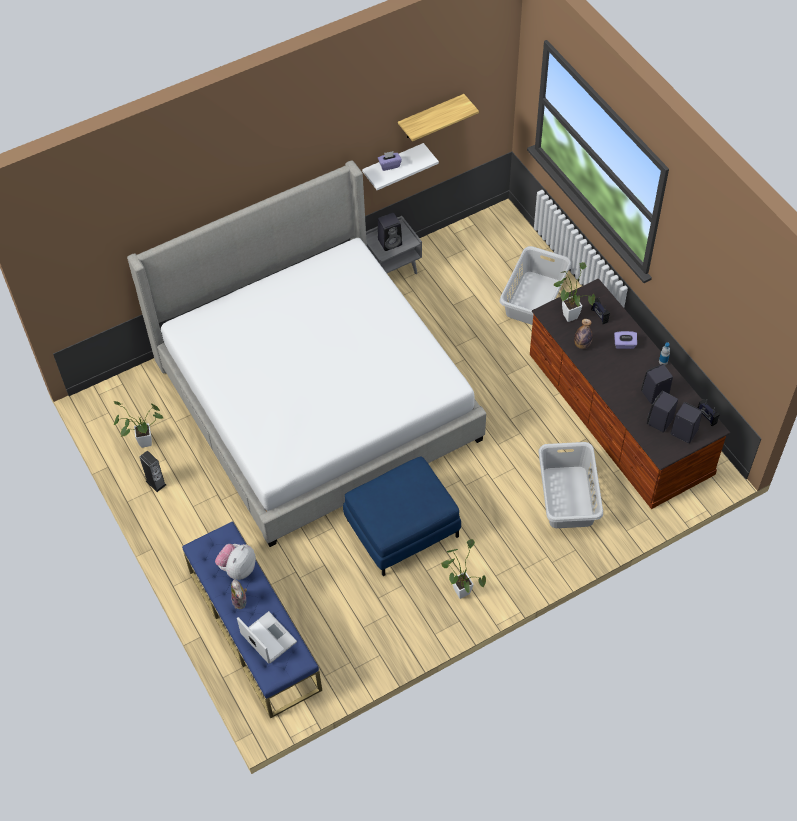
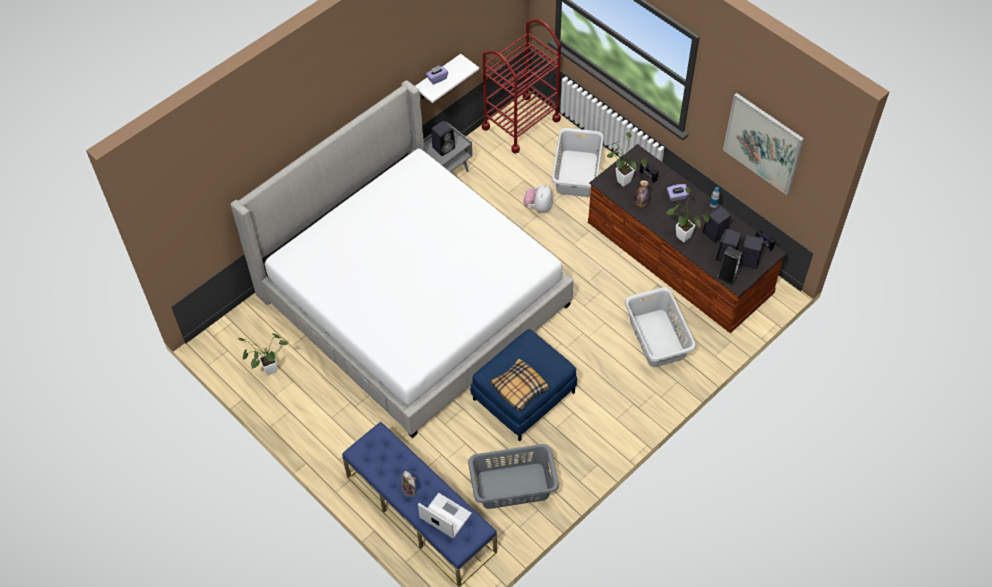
camera: 15 degrees left, 0 degrees up
(156, 483) = (291, 404): speaker -> speaker (727, 277)
(238, 568) = (399, 462): plush toy -> plush toy (538, 207)
(360, 622) = (512, 485): none -> grey laundry basket
(389, 518) = (519, 388): none -> pillow
(431, 117) = (465, 29): shelf -> none
(460, 589) = (589, 437): potted plant -> potted plant (681, 235)
(489, 233) = (521, 123): none -> red cart
(721, 302) = (763, 143): none -> picture

